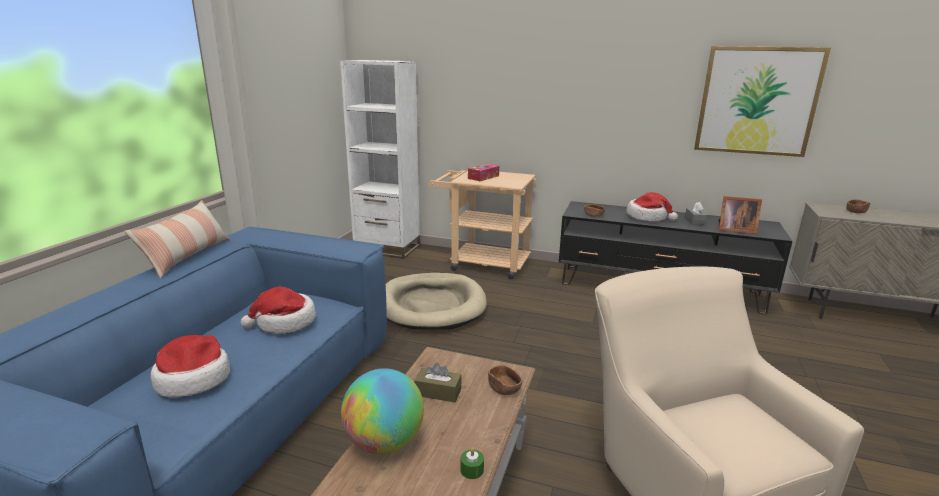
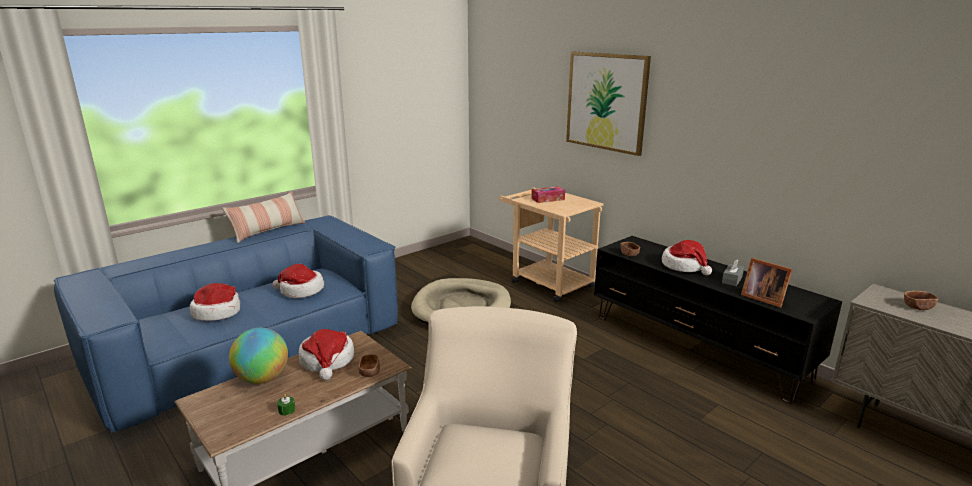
camera: 30 degrees right, 0 degrees up
(387, 248) = (480, 251): white bookcase -> none
(438, 392) = (327, 361): brown tissue box -> hat
(757, 101) = (820, 155): picture -> picture (606, 102)

